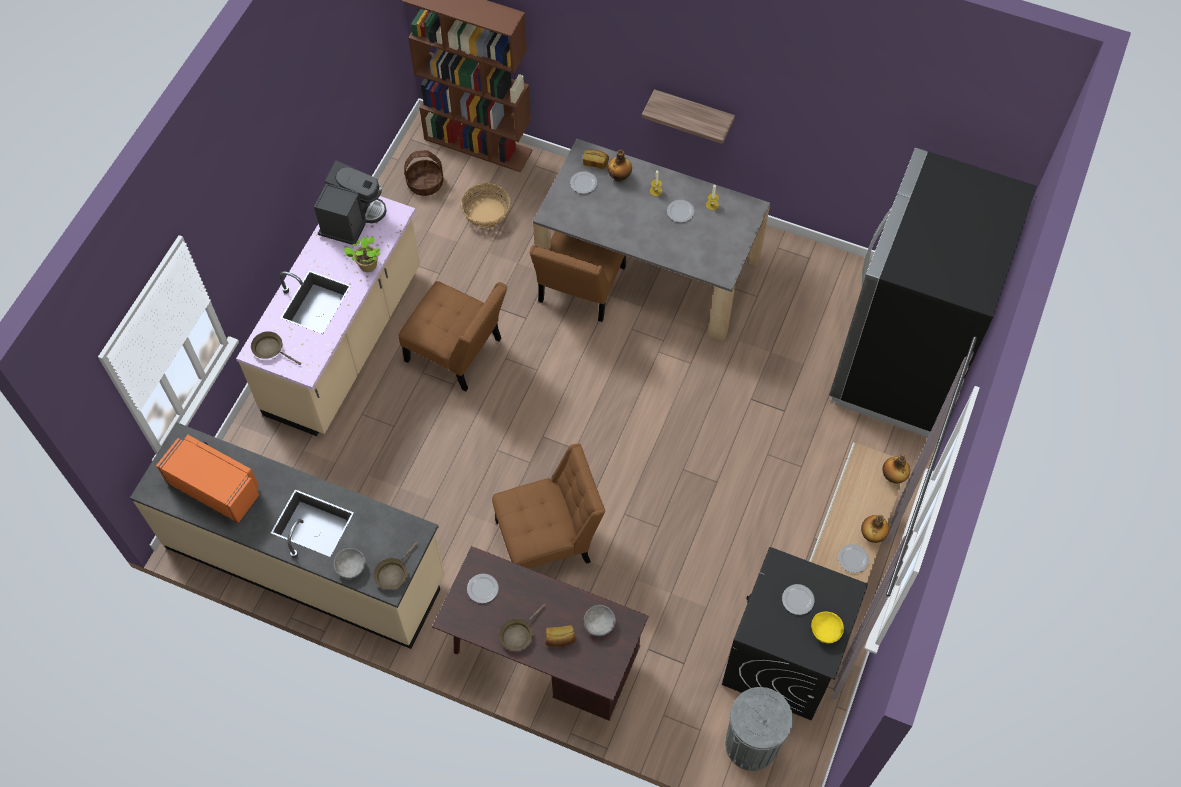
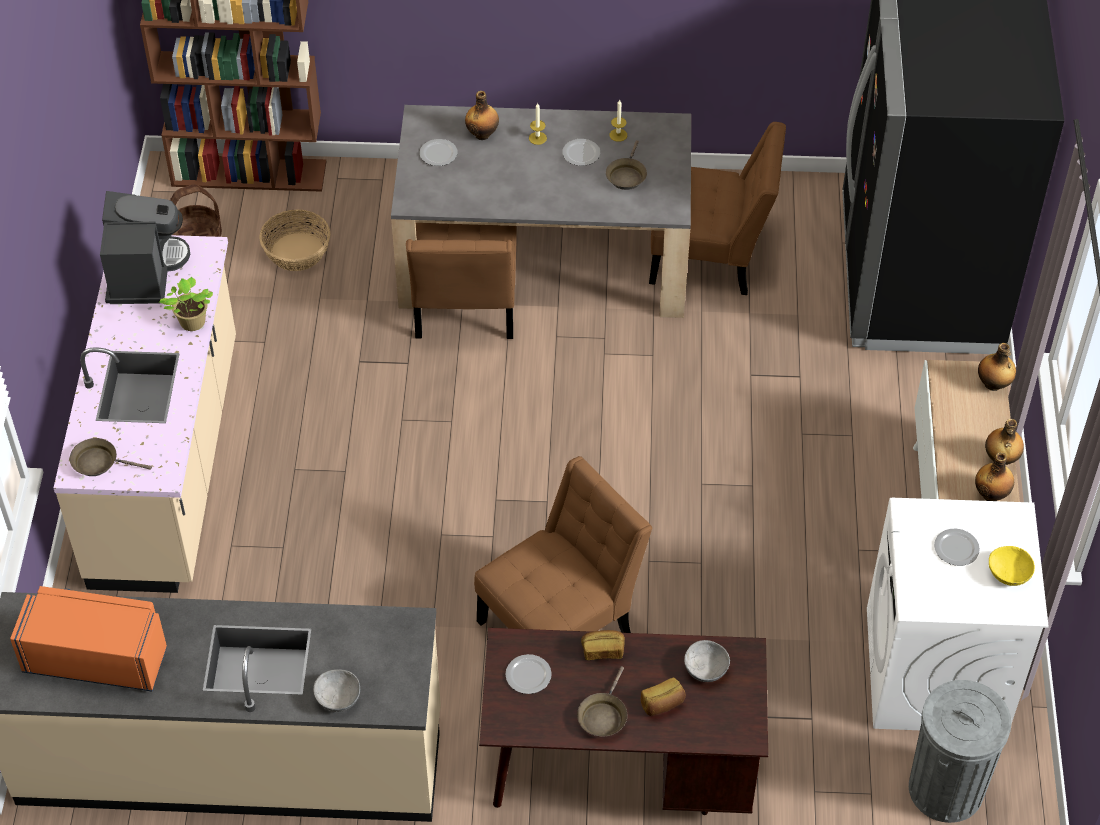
camera: 20 degrees left, 10 degrees down
(393, 573) = (401, 687): brown frying pan -> brown frying pan (626, 175)
(458, 353) = (333, 431): brown chair -> brown chair (711, 257)
(595, 162) = (443, 126): bread -> bread (602, 650)
(693, 112) = (555, 23): shelf -> none
(782, 658) = (936, 671): black washing machine -> white washing machine
(853, 559) = (991, 494): plate -> bottle

